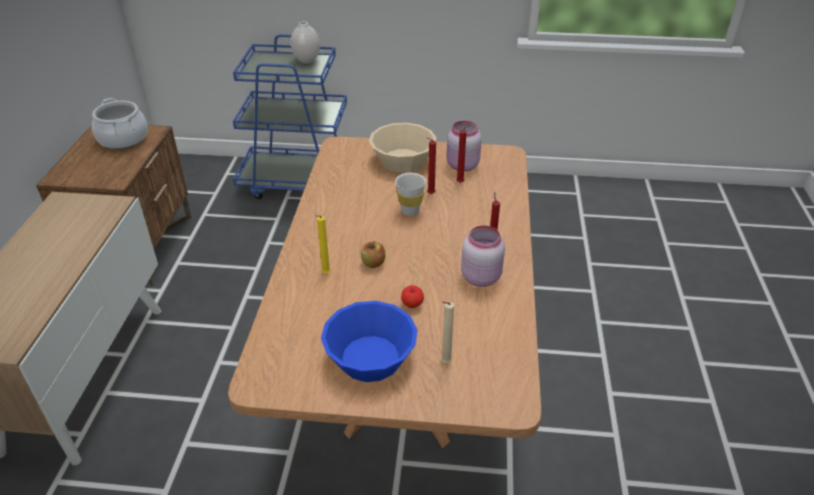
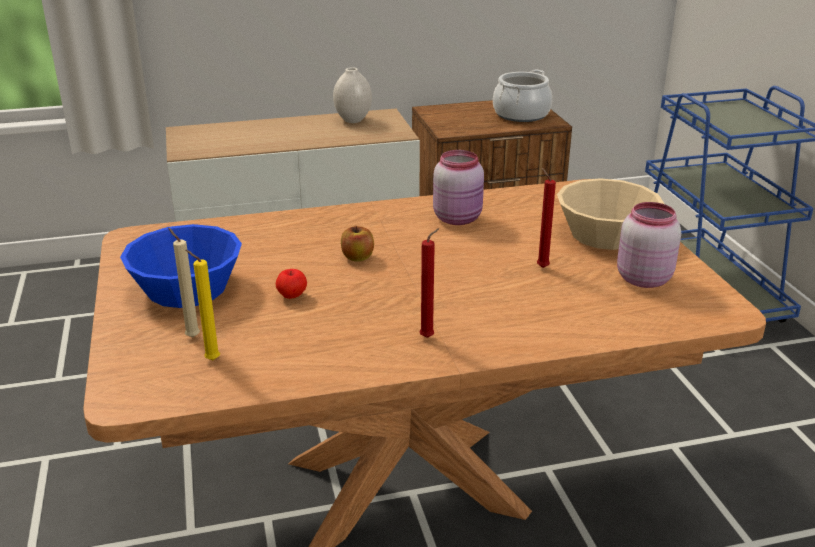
camera: 70 degrees right, 10 degrees down
(307, 61) = (770, 128): white vase -> white vase (352, 120)
(325, 274) = (320, 234): yellow candle -> yellow candle (210, 359)
(410, 211) = (487, 260): white cup -> none
(461, 182) = (596, 285): red candle -> none
(480, 276) = (376, 336): pink jar -> pink jar (459, 218)

